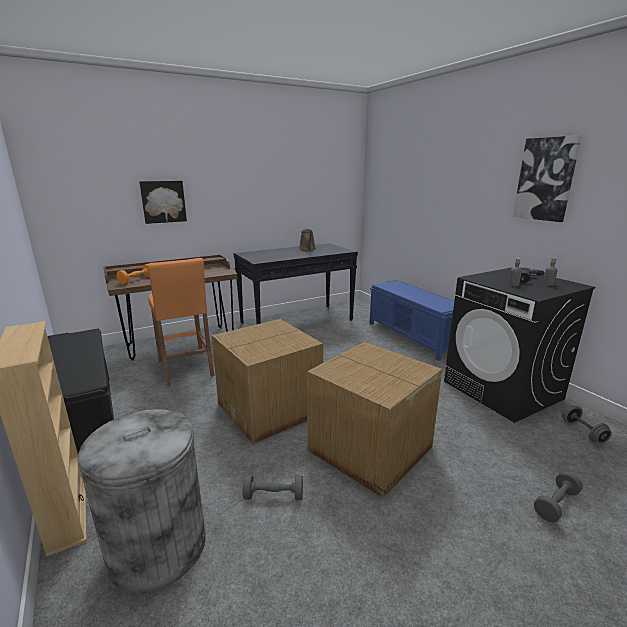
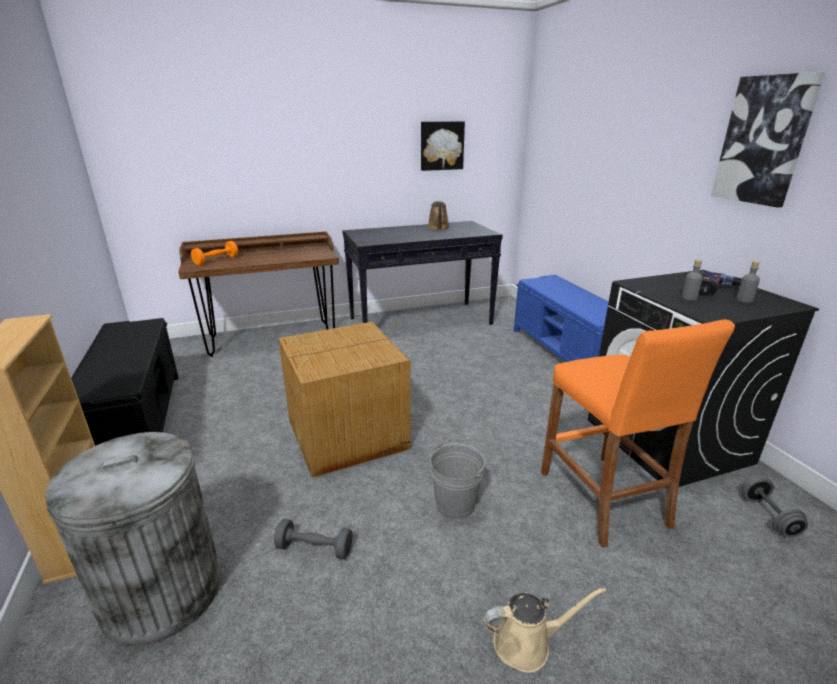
camera: 10 degrees right, 5 degrees up
(163, 201) = (253, 162): picture -> picture (441, 146)
(185, 368) = (267, 372): orange stool -> orange stool (603, 498)
(370, 450) = (455, 504): cardboard box -> grey bucket
(456, 539) = (527, 643): none -> beige watering can
(556, 504) = (688, 617): grey dumbbell -> none

